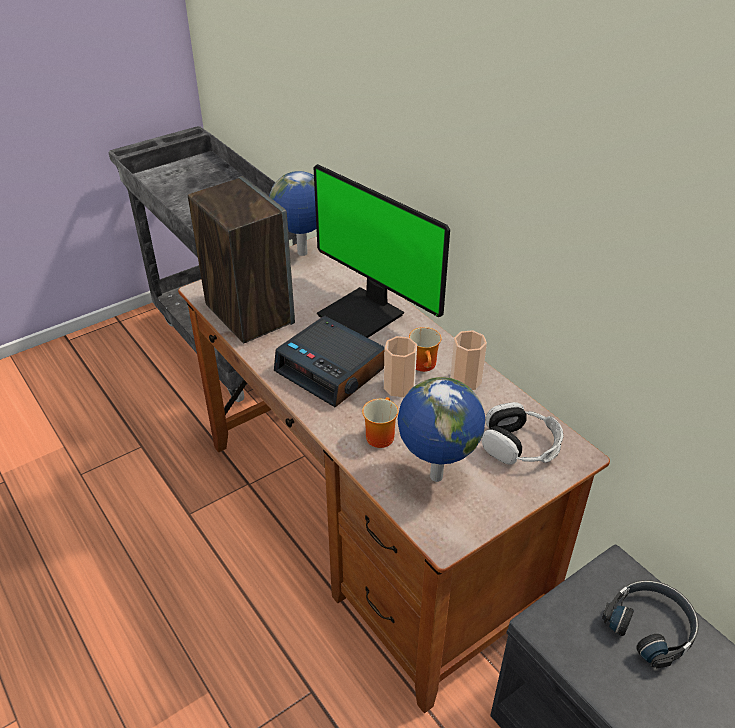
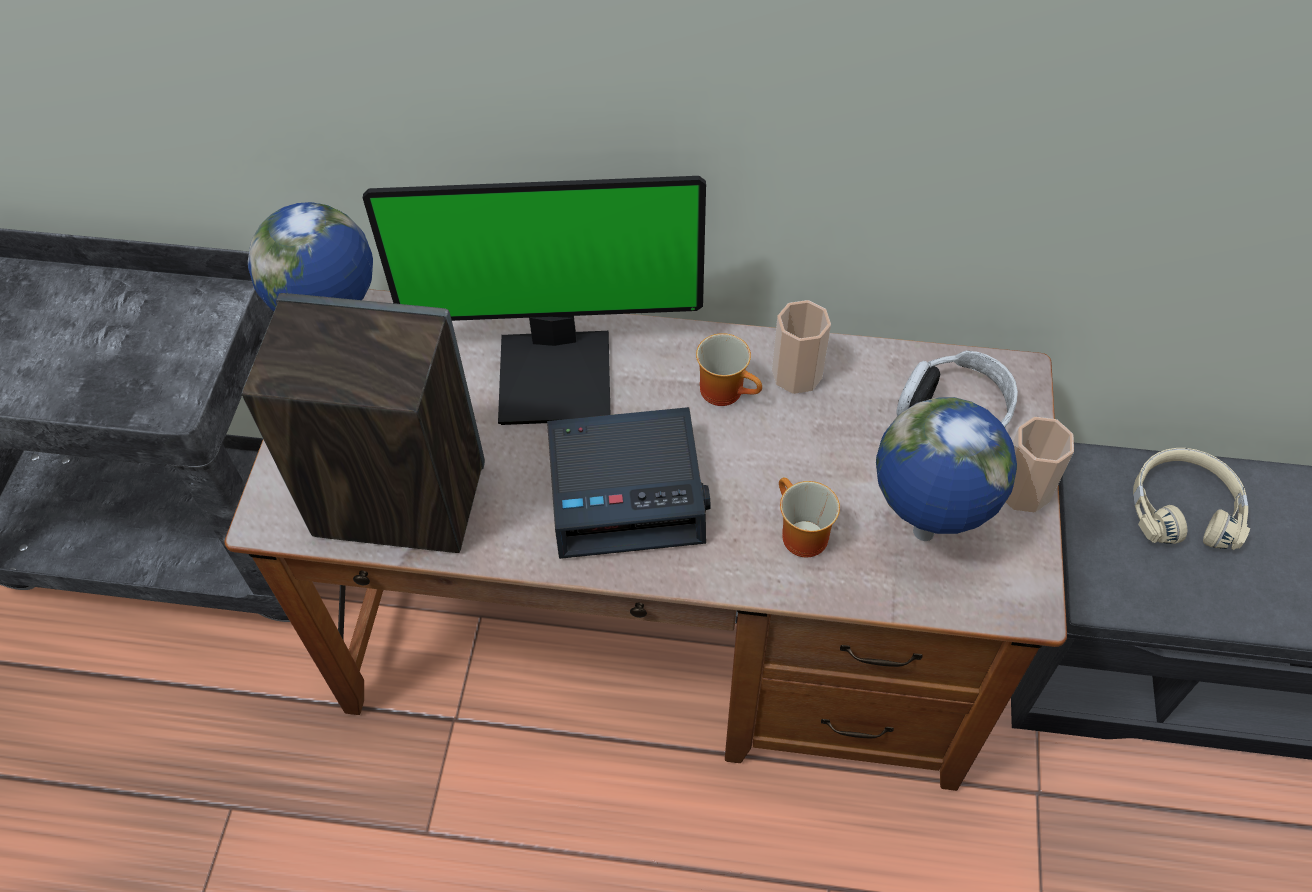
camera: 45 degrees left, 15 degrees up
(399, 387) = (736, 447): cup -> cup (1023, 490)
(651, 626) = (1183, 507): black headphones -> beige headphones

